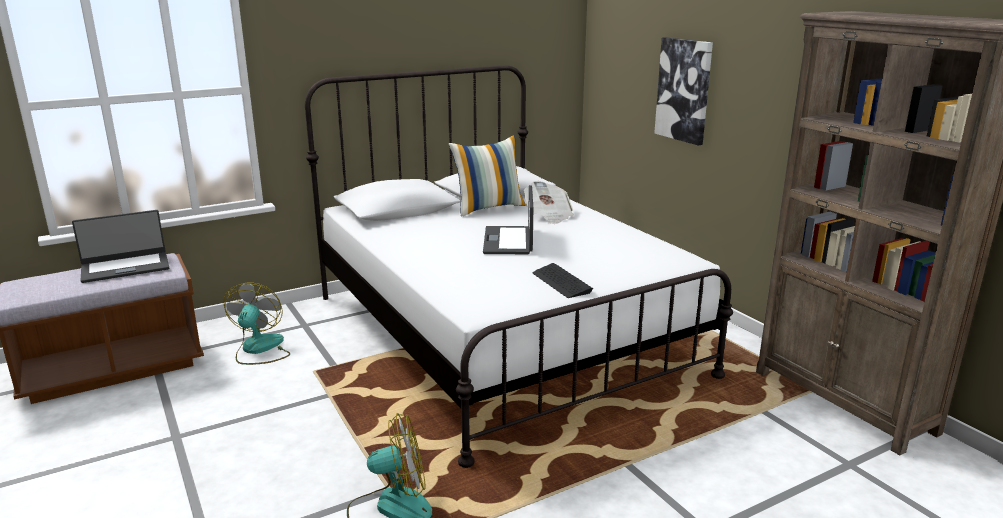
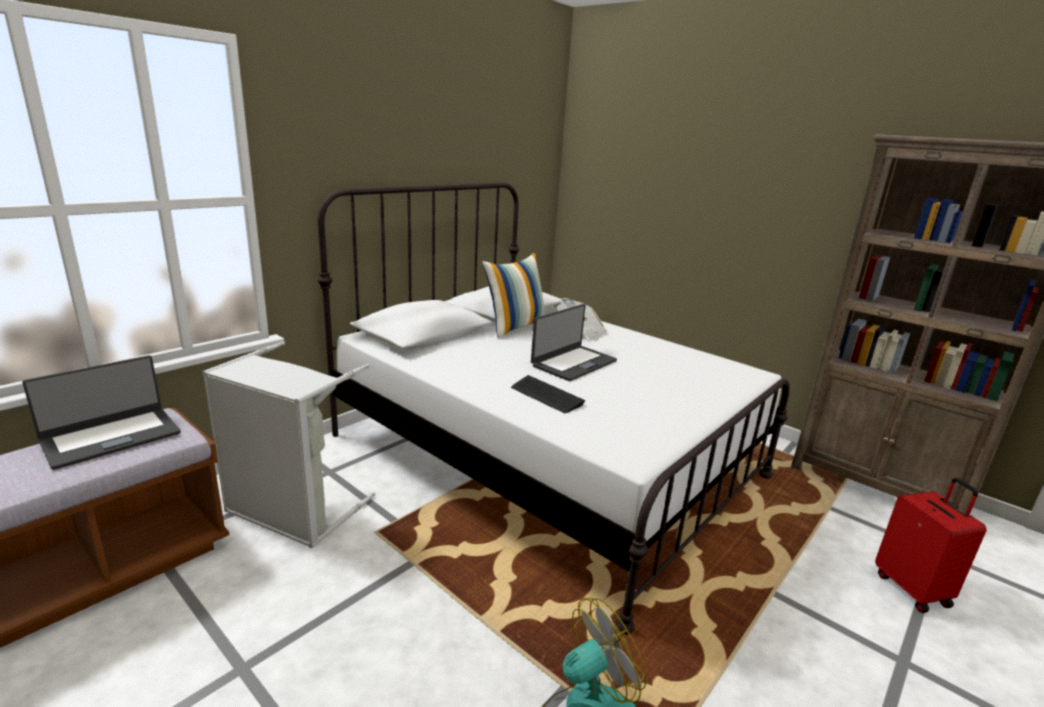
camera: 20 degrees left, 0 degrees up
(259, 349) = (291, 512): fan -> grey laundry basket
(509, 241) = (573, 363): laptop -> laptop turned 120 degrees counterclockwise
(561, 282) = (673, 407): keyboard -> keyboard (546, 396)
(684, 90) = (684, 209): picture -> none
(782, 486) = (913, 589): none -> red suitcase

